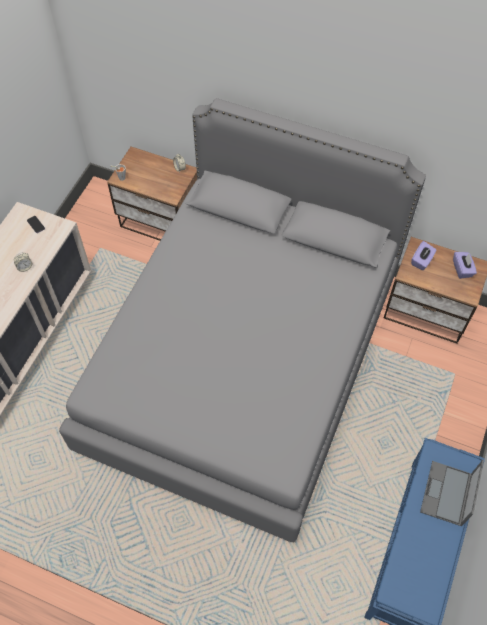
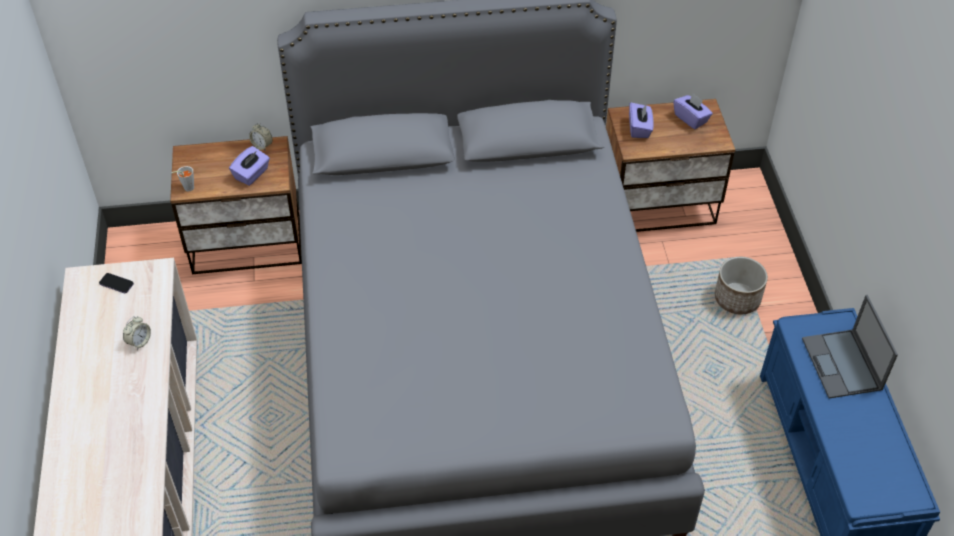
camera: 30 degrees left, 10 degrees down
(162, 185) = (252, 174): none -> purple tissue box
(434, 402) = (736, 298): none -> planter

